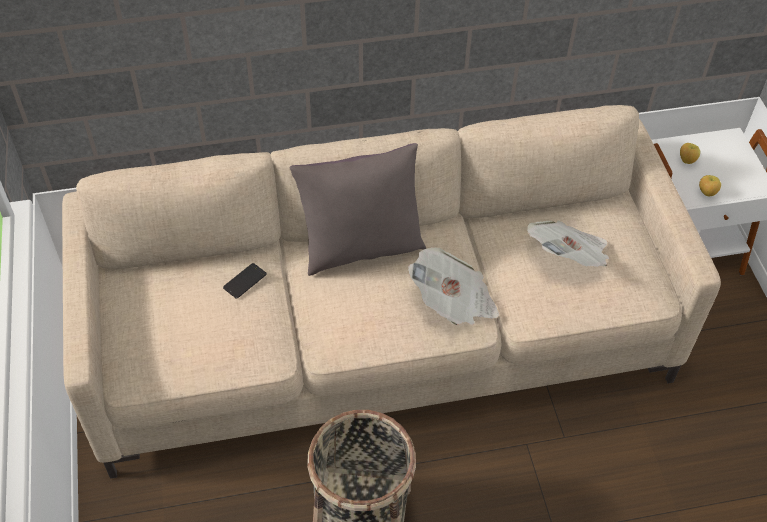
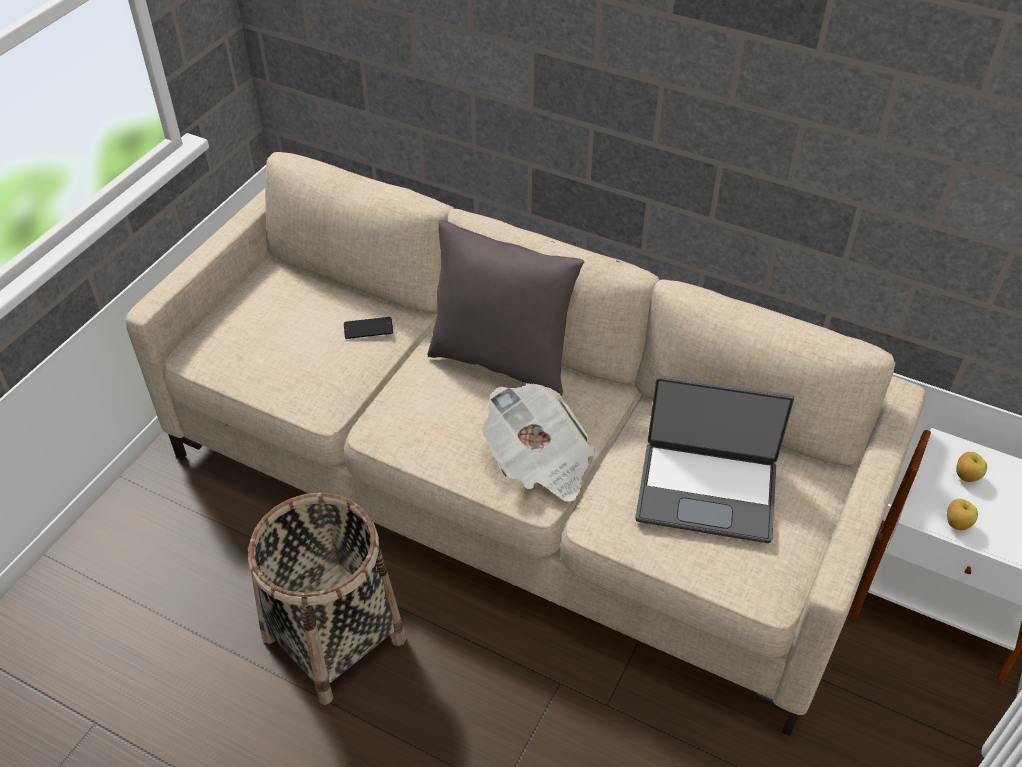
camera: 40 degrees right, 5 degrees down
(568, 257) = (707, 490): newspaper -> laptop

